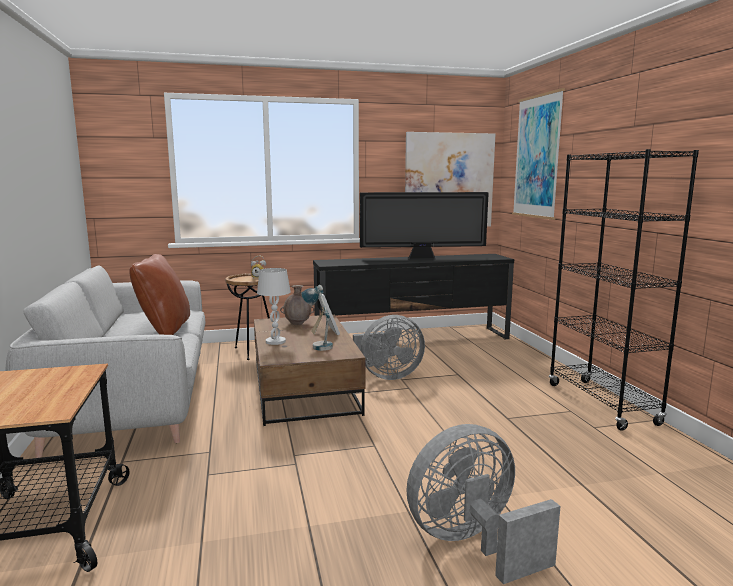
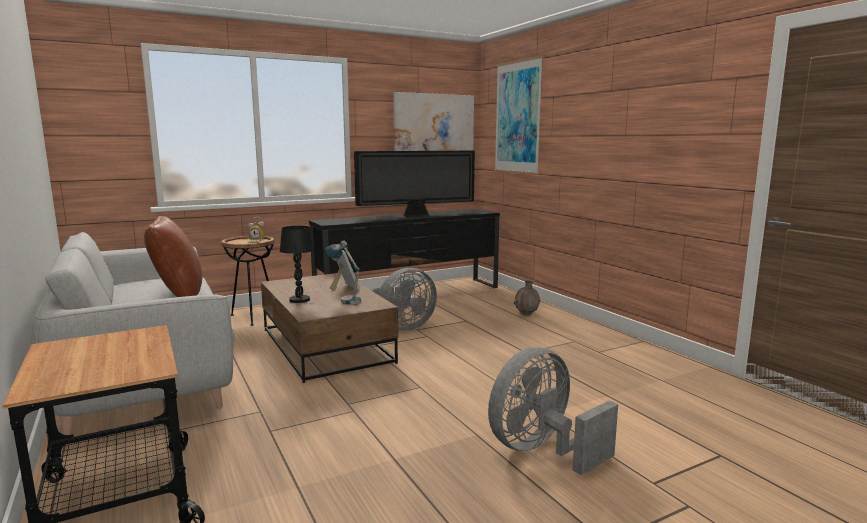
camera: 15 degrees left, 0 degrees up
(275, 341) = (299, 300): white table lamp -> black table lamp
(298, 324) = (311, 283): brown vase -> brown vase (526, 314)
(601, 404) = (597, 333): black bookcase -> none

